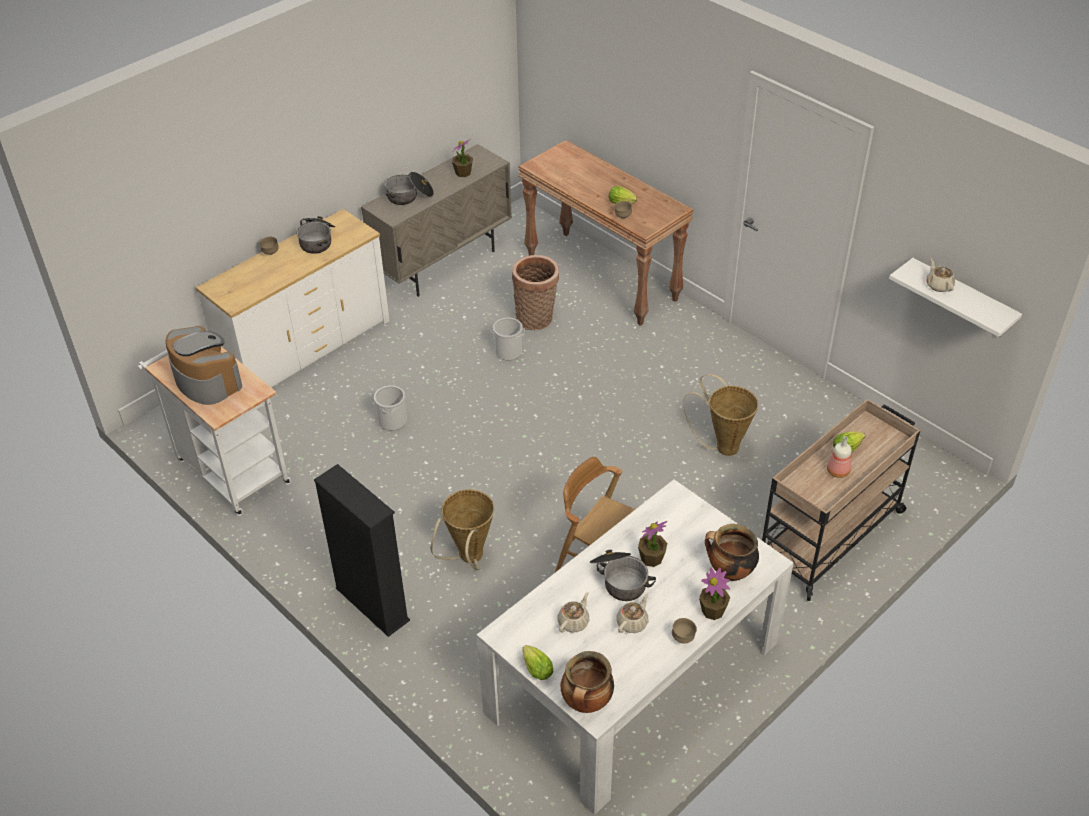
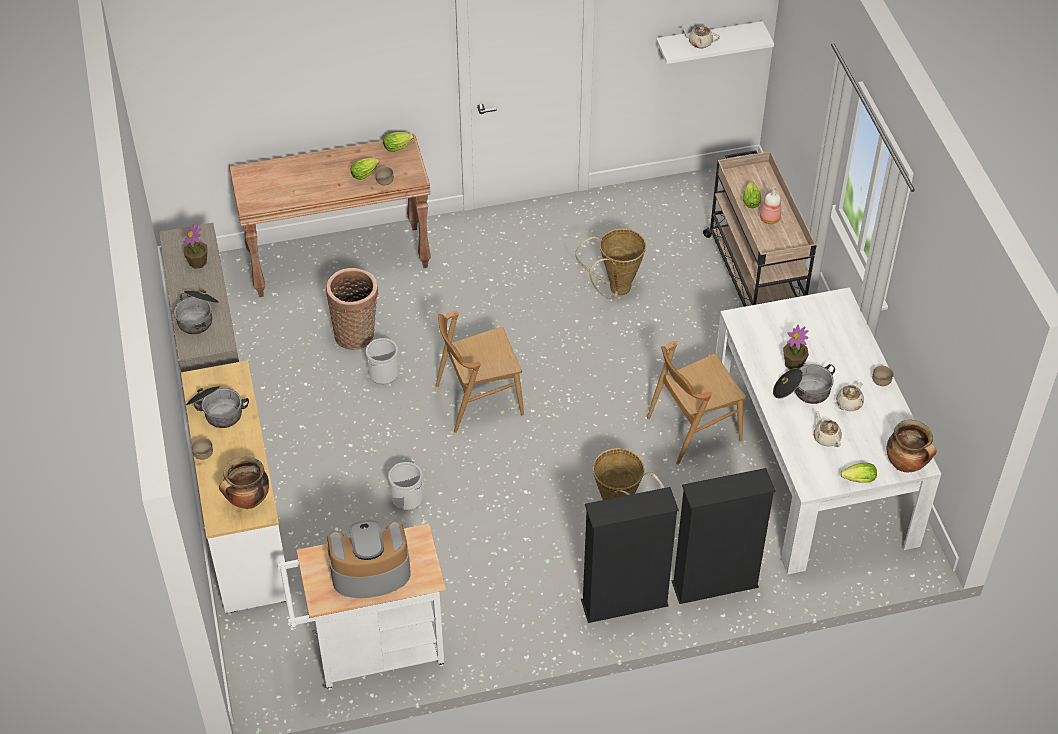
camera: 60 degrees left, 5 degrees up
(434, 661) = (715, 585): none -> black bookcase
(525, 416) = (478, 399): none -> brown chair
(632, 622) = (848, 404): beige teapot -> beige teapot turned 120 degrees counterclockwise
(670, 207) = (399, 147): none -> lettuce
(713, 611) = (866, 353): potted plant -> none
(729, 572) = (835, 326): cooking pot -> cooking pot (248, 501)

